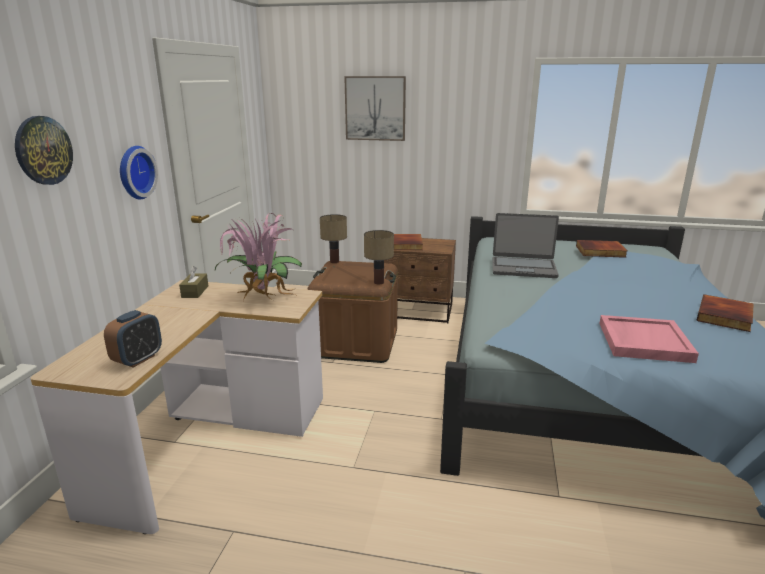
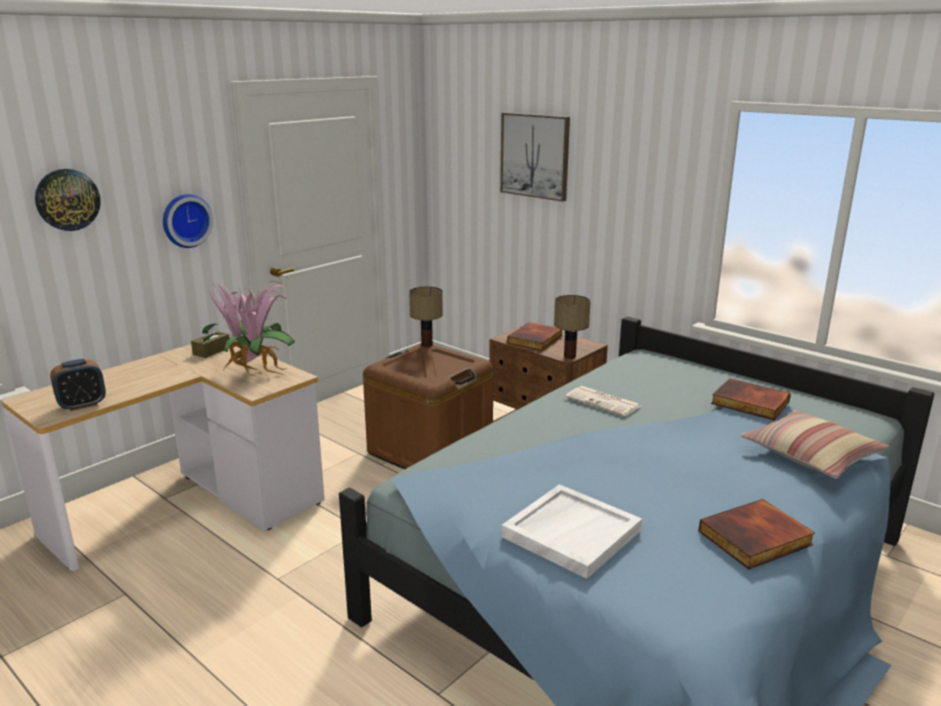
camera: 30 degrees right, 0 degrees up
(378, 282) = (434, 381): table lamp -> table lamp (569, 356)
(523, 268) = (604, 402): laptop -> newspaper
(643, 341) = (571, 532): pink tray -> white tray
(669, 270) = (811, 455): none -> pillow

